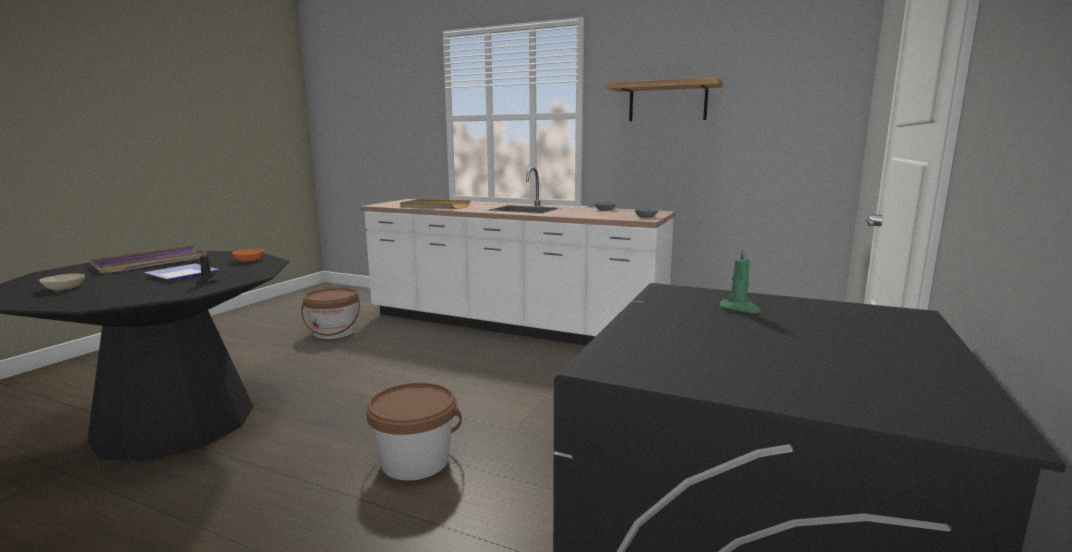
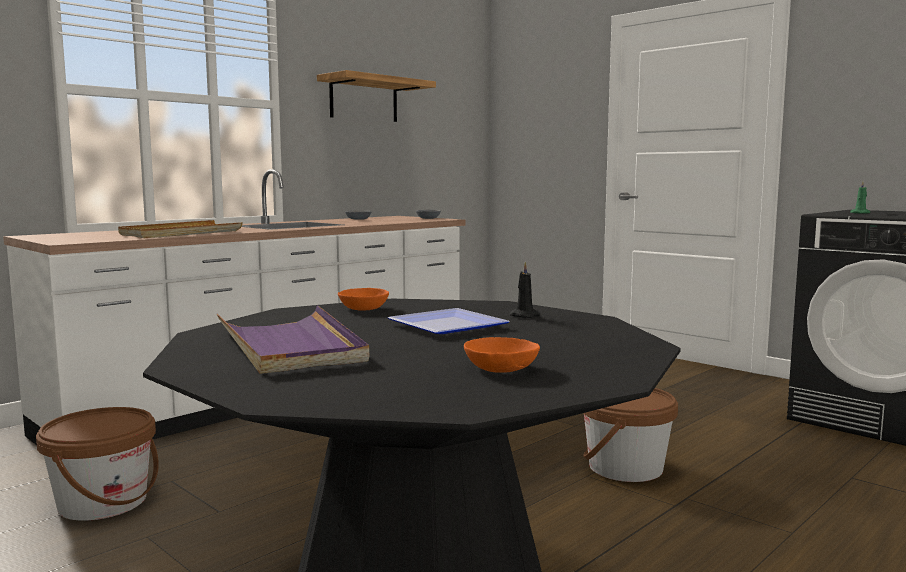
camera: 70 degrees left, 5 degrees down
(65, 288) = (502, 368): beige bowl -> orange bowl

